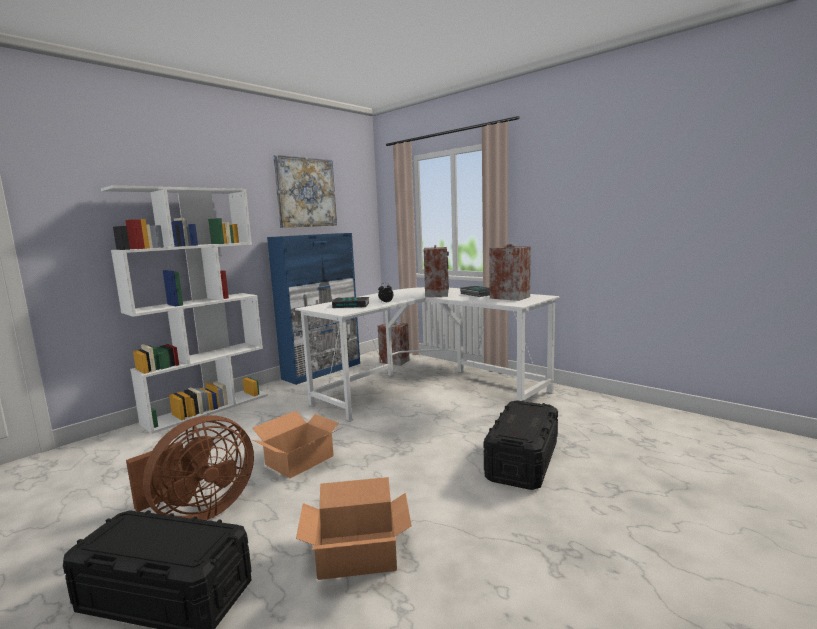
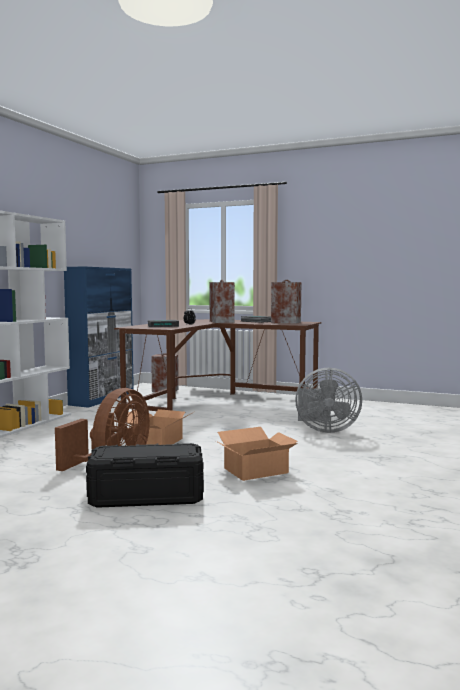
camera: 20 degrees left, 5 degrees down
(306, 192) = (91, 228): picture -> none
(429, 389) = (217, 404): white desk -> brown desk
(523, 460) = (325, 430): black storage box -> grey fan

